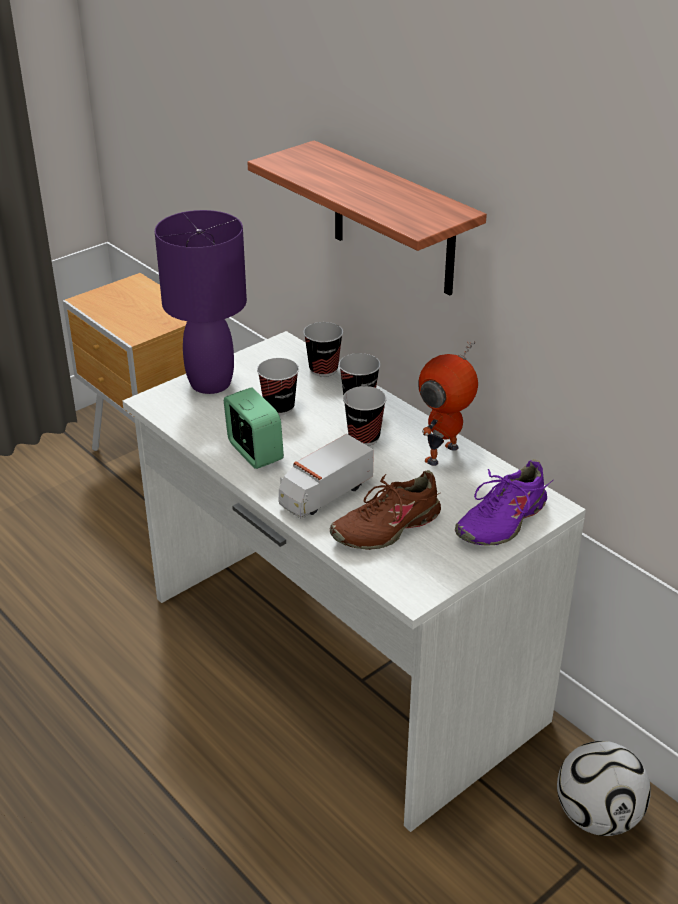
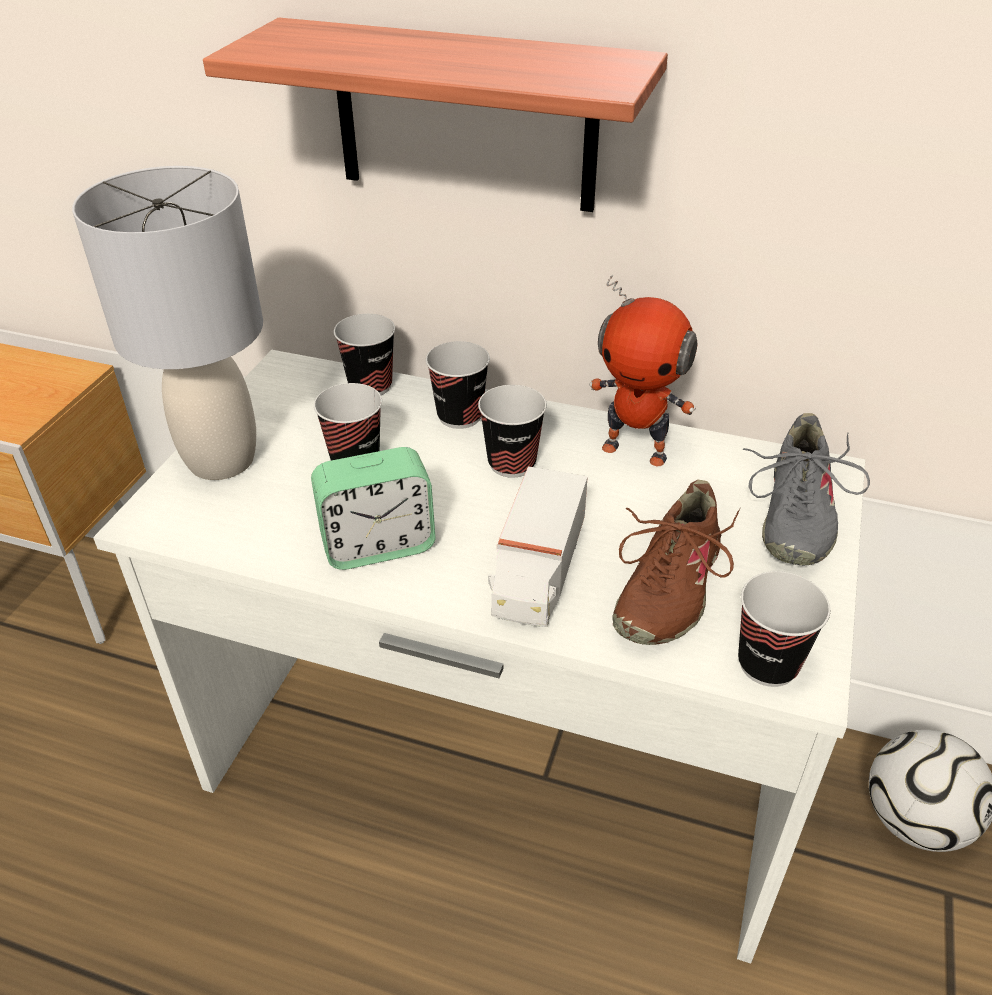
camera: 30 degrees left, 5 degrees up
(211, 383) = (221, 459): purple table lamp -> grey table lamp
(254, 452) = (378, 545): alarm clock -> alarm clock turned 135 degrees clockwise
(401, 580) = (767, 664): none -> cup
(443, 455) = (635, 450): toy robot -> toy robot turned 75 degrees counterclockwise
(501, 520) = (793, 515): purple shoe -> grey shoe

